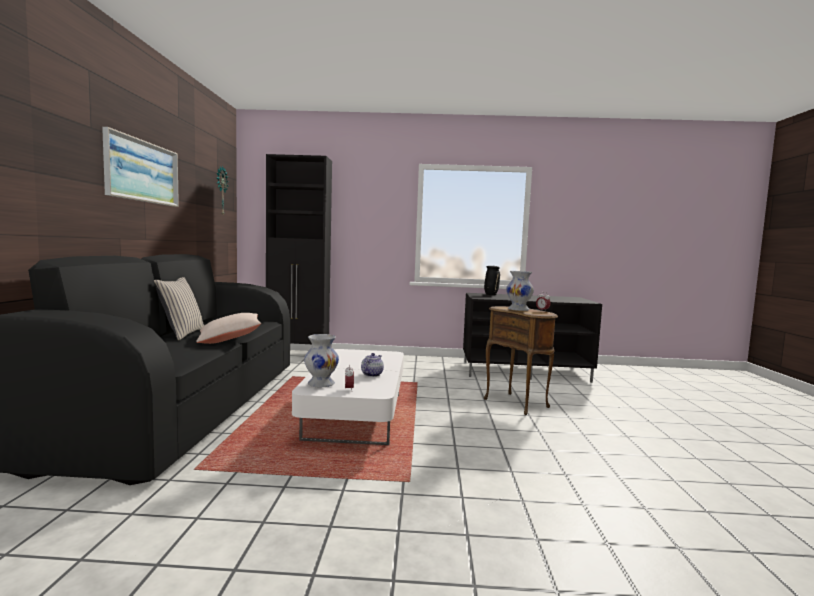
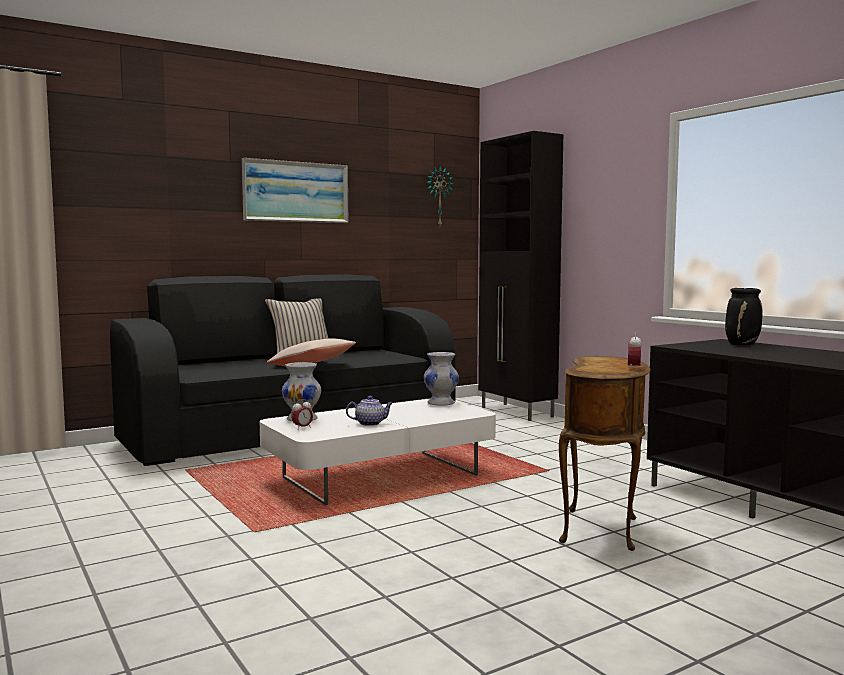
camera: 55 degrees right, 0 degrees up
(519, 309) = (601, 362): white vase -> white vase (441, 403)

